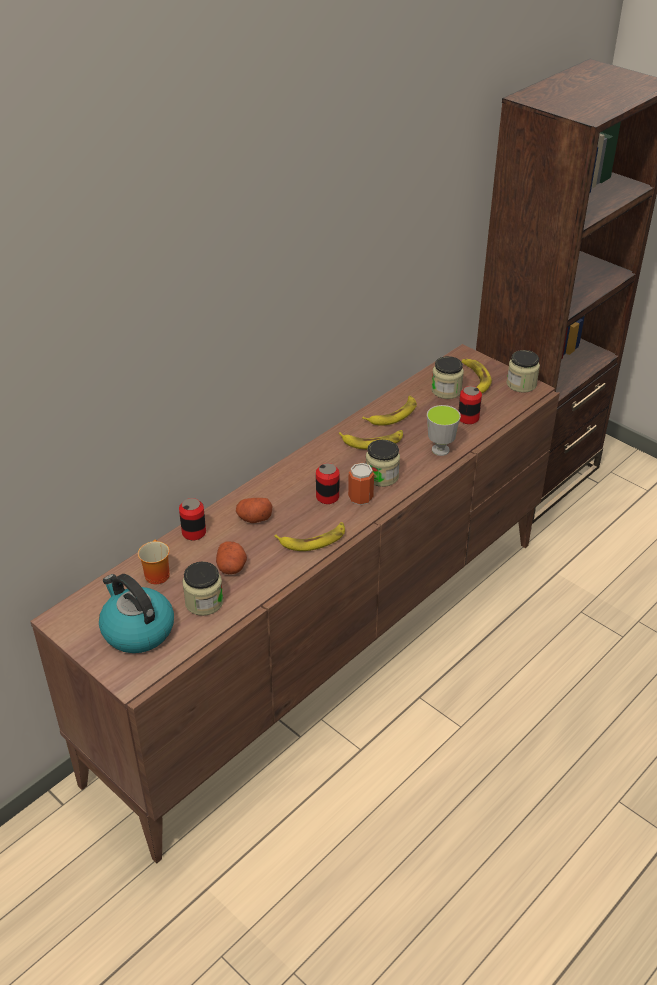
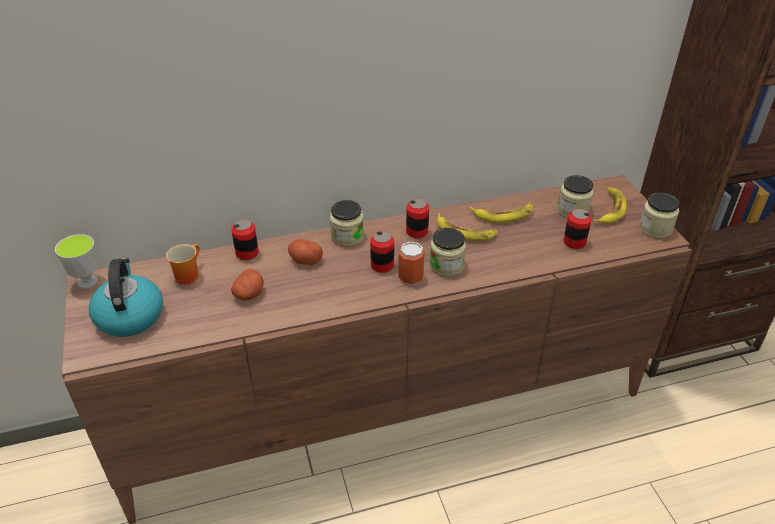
camera: 30 degrees right, 0 degrees up
(204, 602) = (200, 315): jar -> jar (347, 236)
(313, 540) = (336, 298): banana -> none
(331, 456) = (417, 232): none -> can
(440, 450) = (522, 261): cup -> cup (87, 282)

